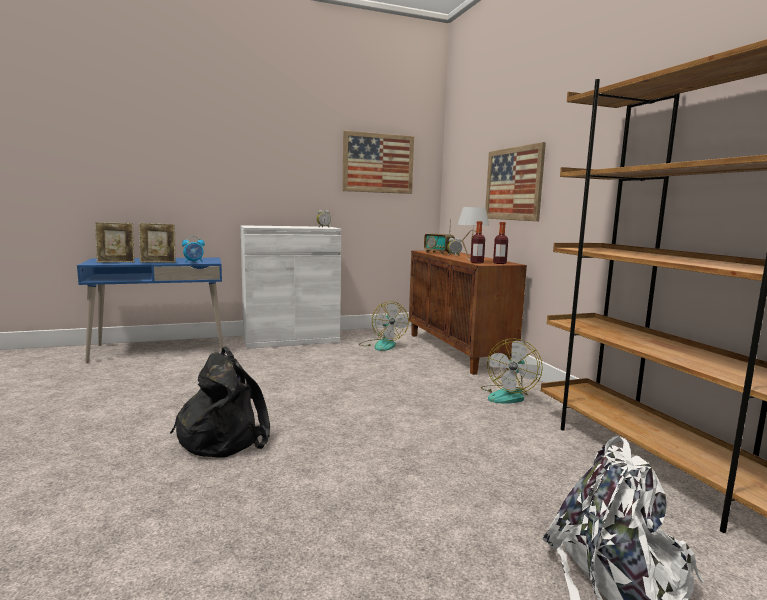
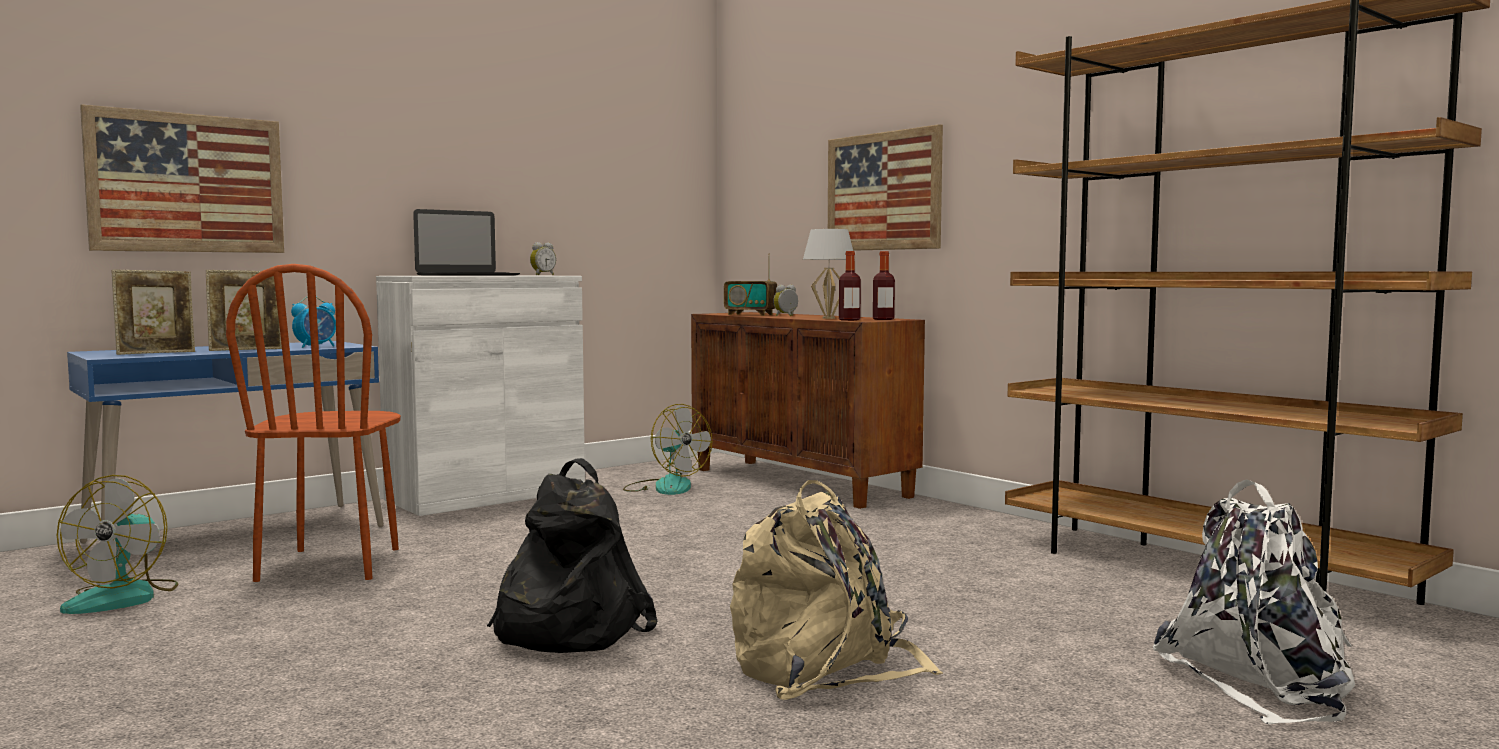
camera: 20 degrees left, 5 degrees down
(174, 373) = (331, 564): none -> brown chair
(283, 226) = (467, 275): none -> laptop
(324, 499) = (825, 667): none -> beige backpack
(378, 163) = (615, 159): picture -> picture (187, 183)
(508, 395) = (940, 526): fan -> fan (124, 597)

